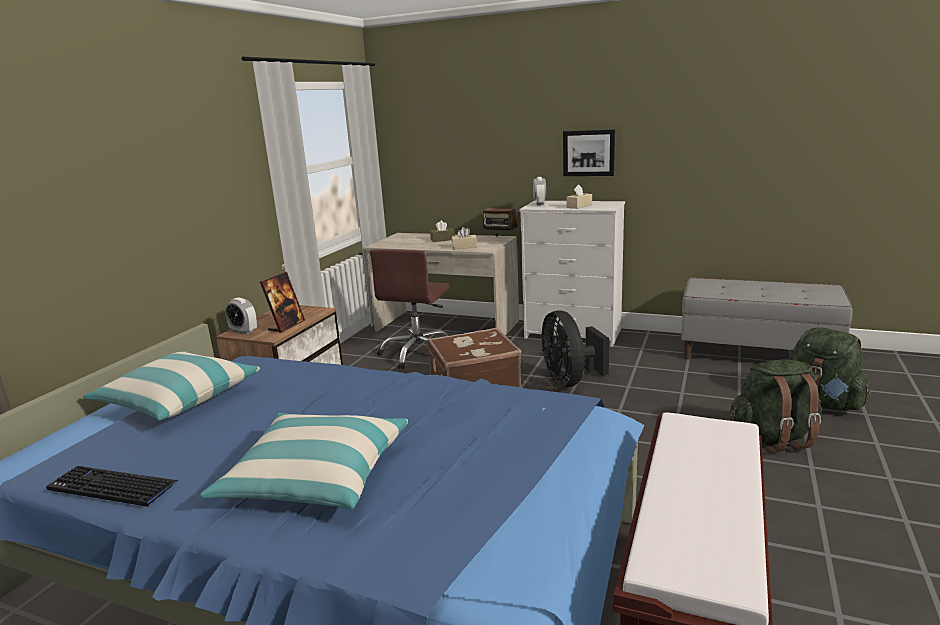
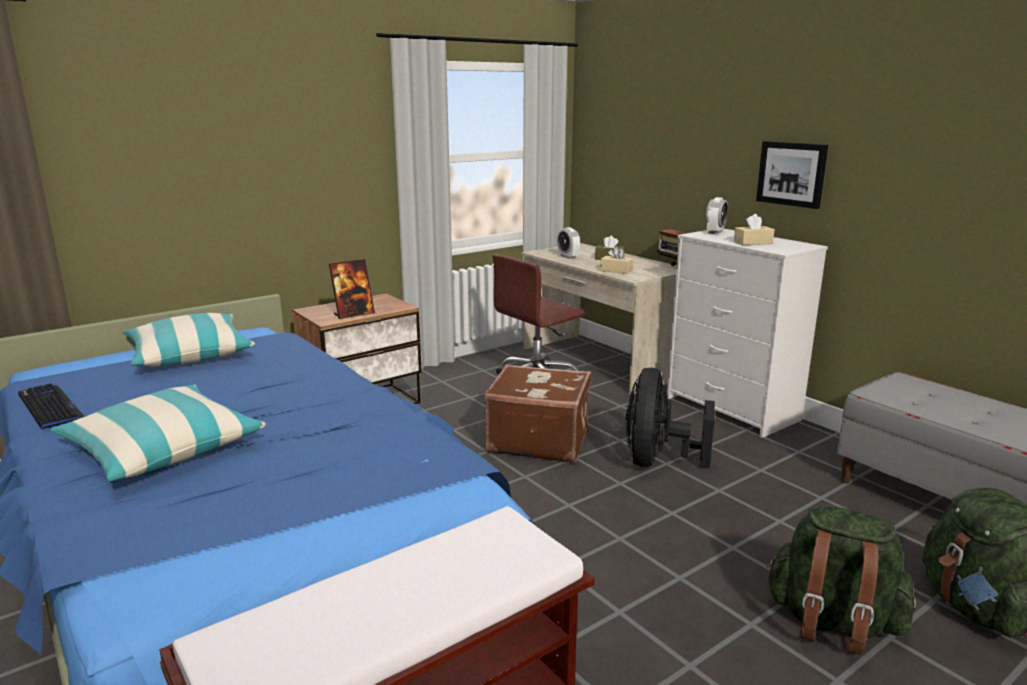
camera: 30 degrees right, 0 degrees up
(243, 331) = (316, 310): alarm clock -> alarm clock (568, 257)

